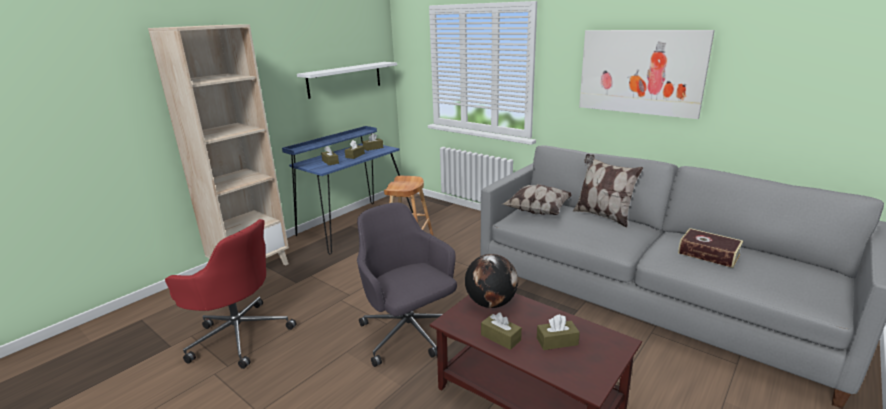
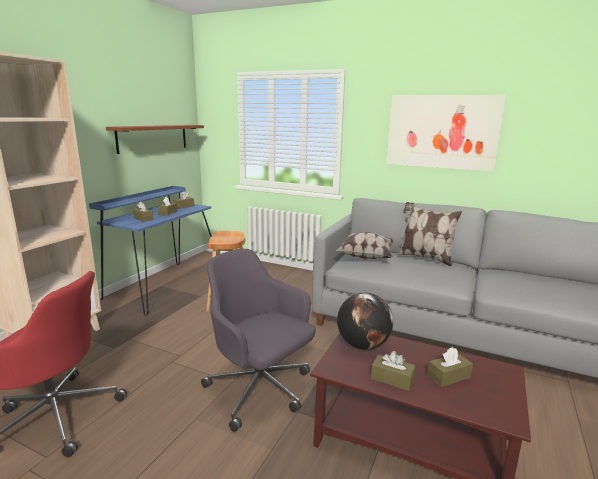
camera: 15 degrees left, 5 degrees down
(345, 79) = (153, 138): white shelf -> brown shelf
(708, 254) = (534, 283): book -> none

